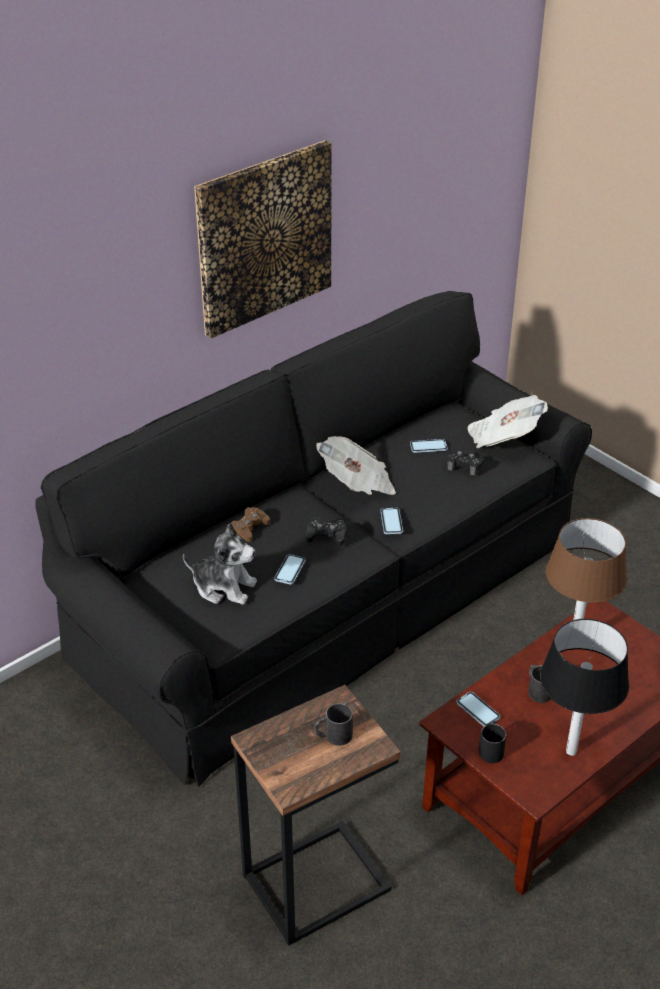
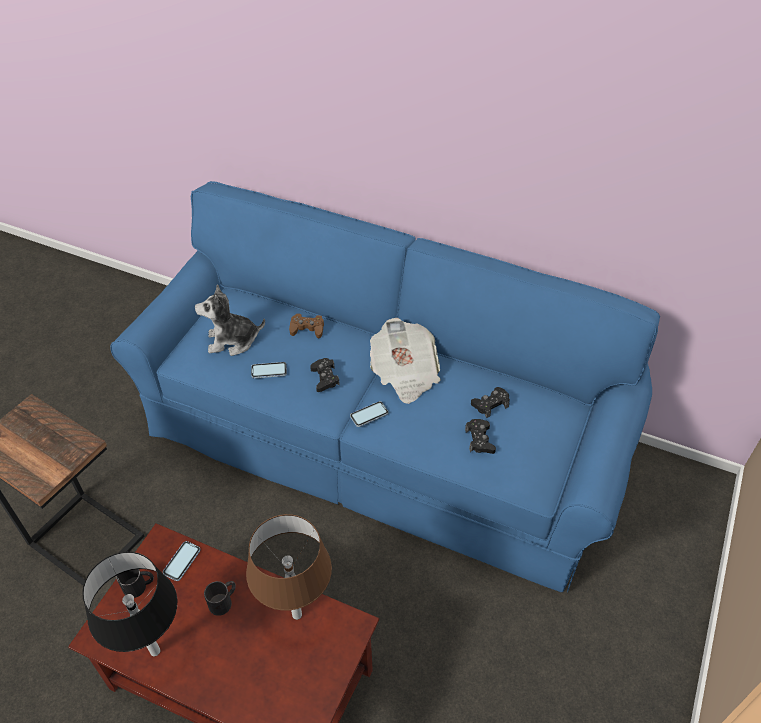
camera: 65 degrees right, 10 degrees up
(224, 587) = (232, 341): plush toy -> plush toy turned 90 degrees clockwise
(264, 238) = (452, 125): picture -> none
(330, 596) = (381, 437): black sofa -> blue sofa
(333, 736) = (44, 453): black mug -> none
(428, 447) = (490, 404): phone -> black game controller
(503, 438) = (546, 457): newspaper -> none

